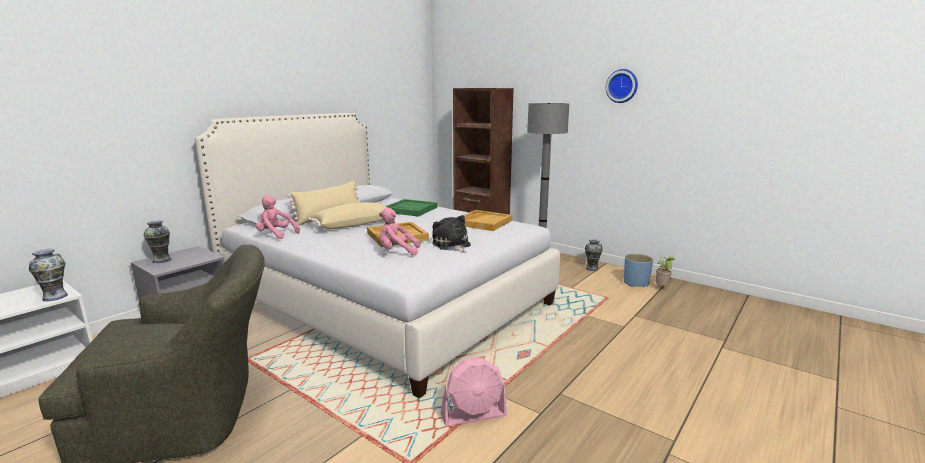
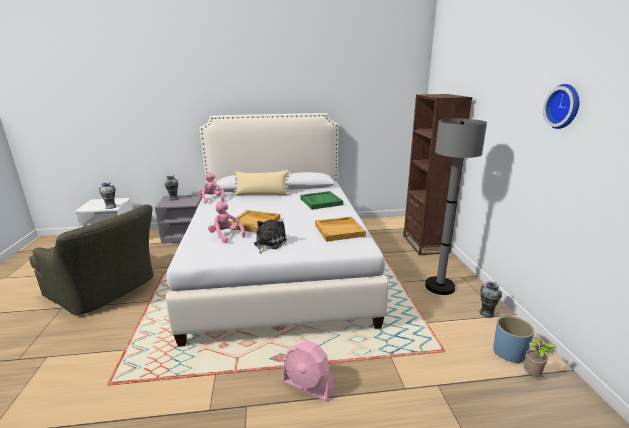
camera: 45 degrees right, 5 degrees up
(352, 225) = (260, 204): beige pillow -> none
(474, 415) = (180, 379): pink fan -> pink fan (308, 385)

